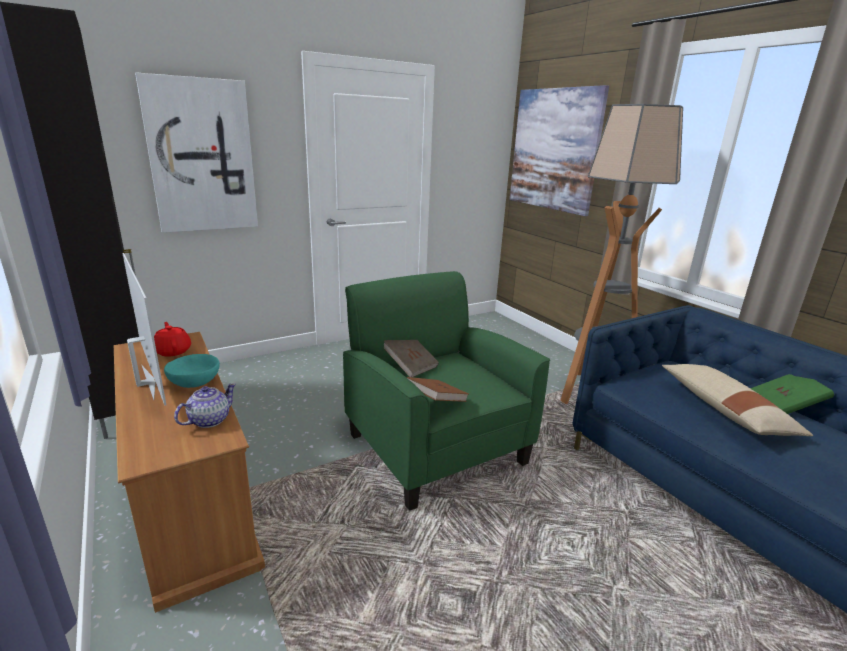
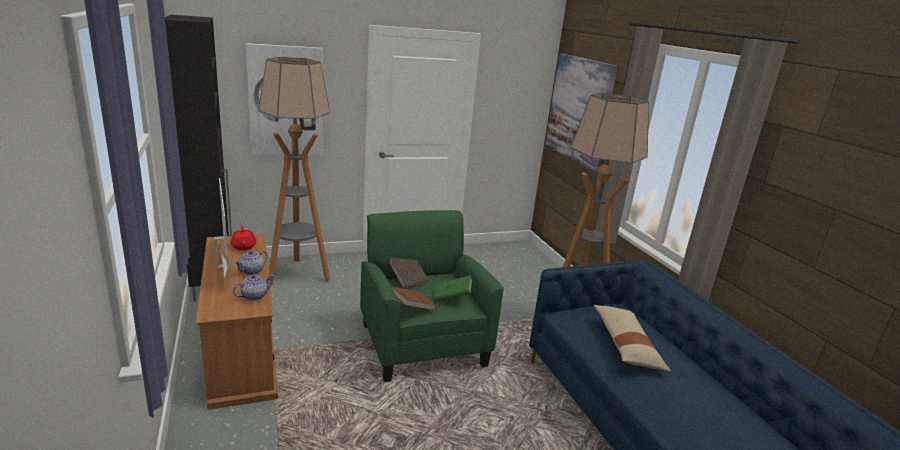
camera: 10 degrees right, 0 degrees up
(195, 383) = (252, 271): turquoise bowl -> teapot
(244, 383) = (298, 274): none -> floor lamp
(785, 405) = (678, 349): green book -> green book (452, 297)

